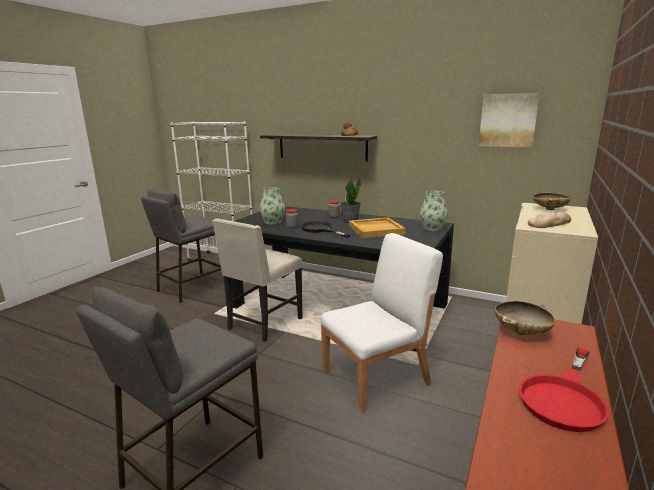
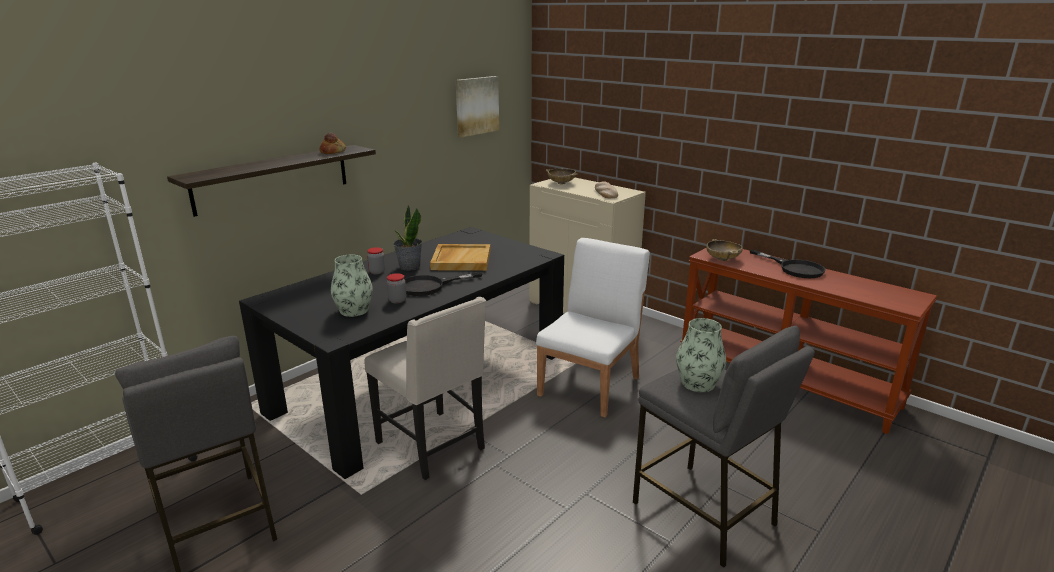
camera: 75 degrees left, 5 degrees up
(377, 377) = (590, 385): white chair -> white chair turned 45 degrees clockwise
(432, 228) = (481, 237): vase -> vase (698, 383)
(564, 397) = (794, 268): red frying pan -> black frying pan

